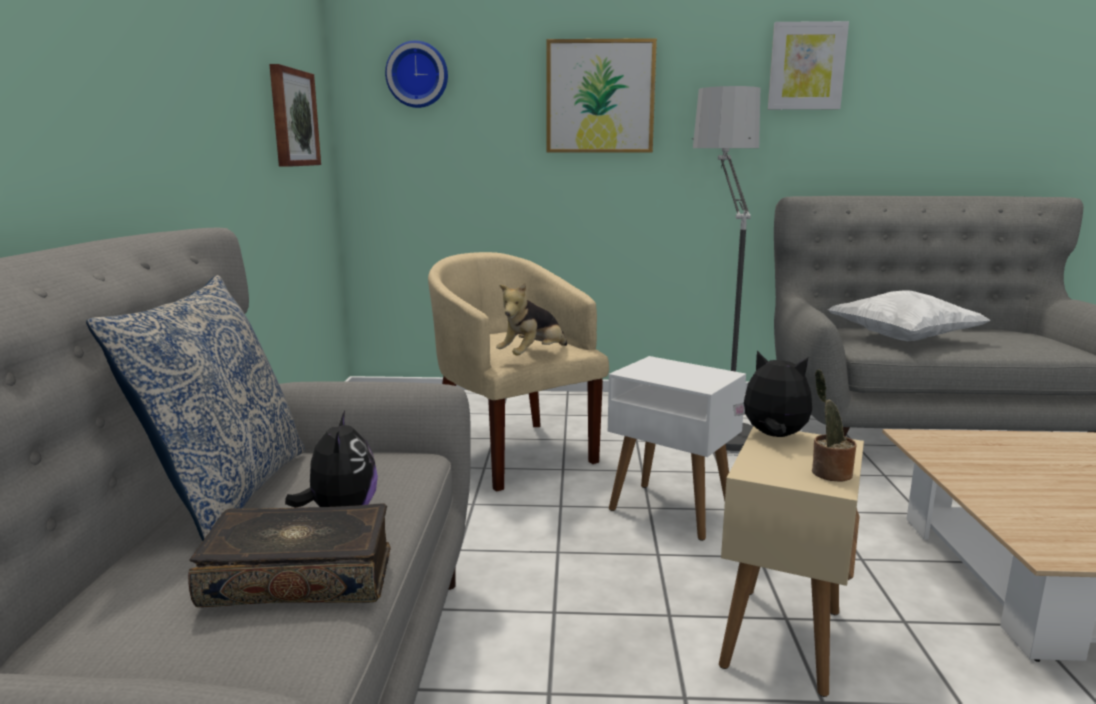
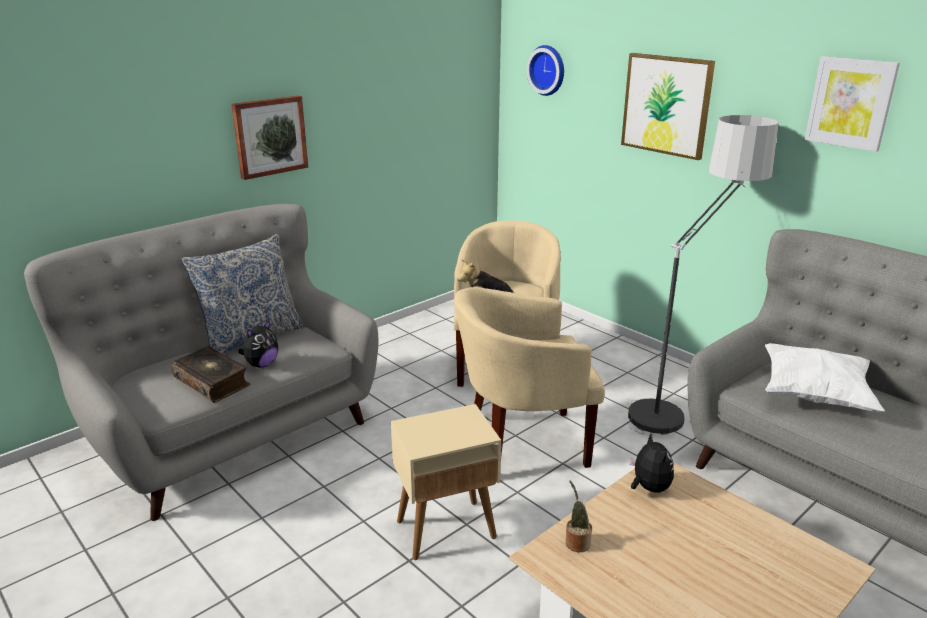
camera: 45 degrees right, 10 degrees up
(292, 118) = (440, 107): picture -> picture (269, 136)
(669, 510) = (522, 442): white side table -> beige armchair
(773, 436) = (464, 414): plush toy -> plush toy (648, 488)
(828, 473) = (434, 443): potted plant -> potted plant (576, 542)

